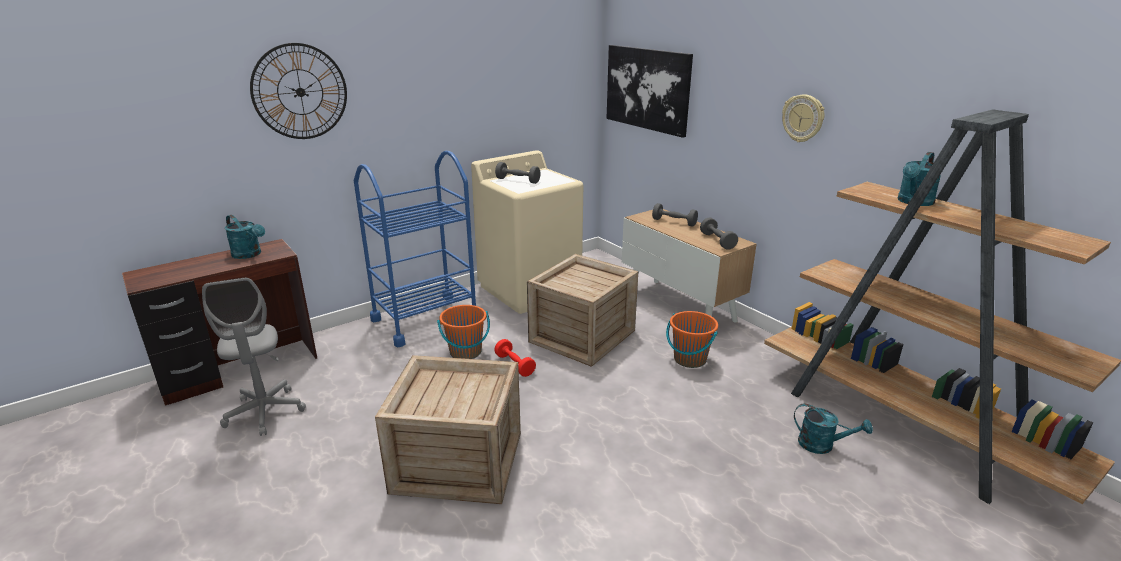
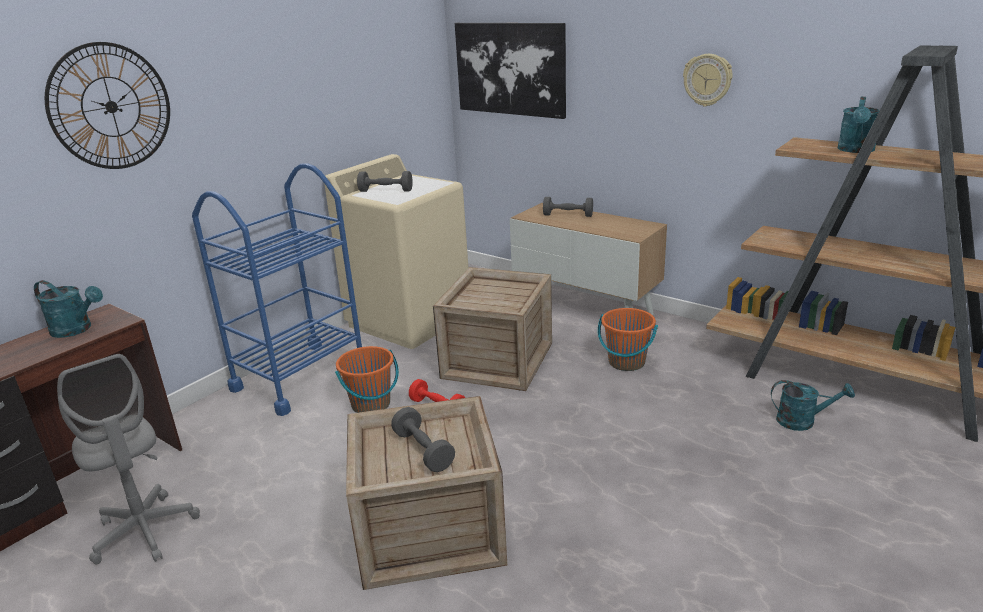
camera: 15 degrees left, 0 degrees up
(717, 241) = (626, 228): grey dumbbell -> grey dumbbell (423, 451)

